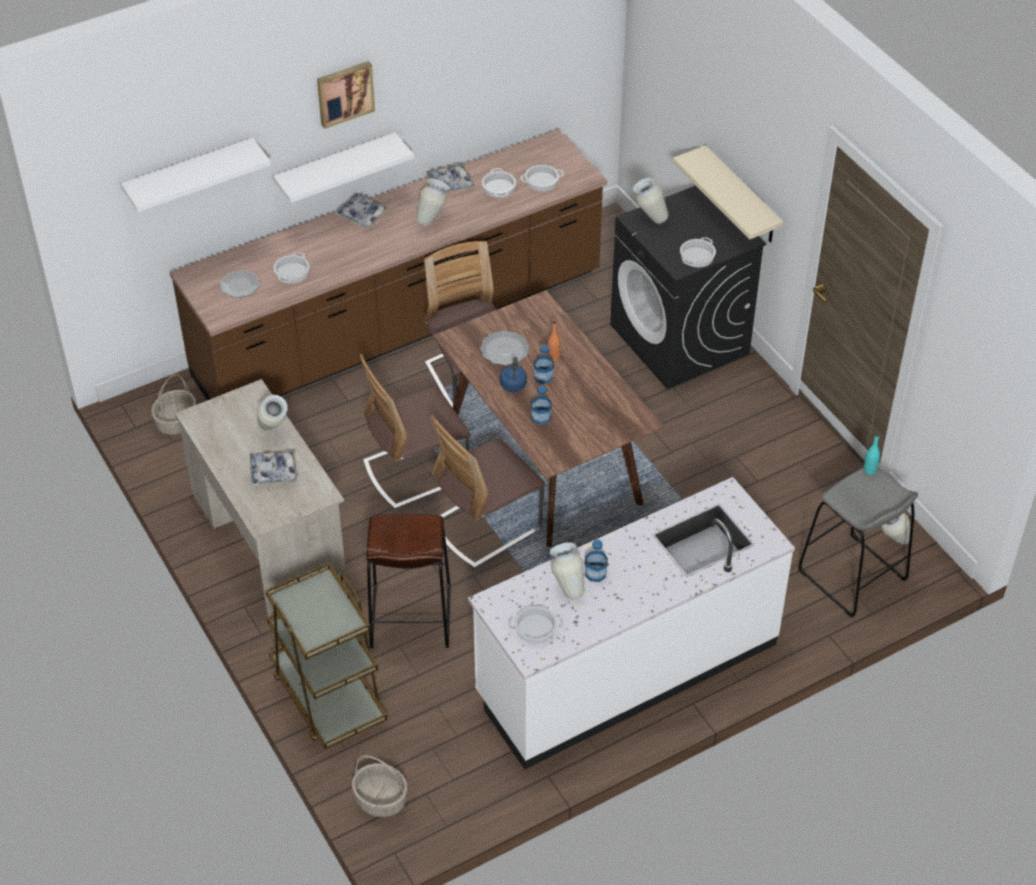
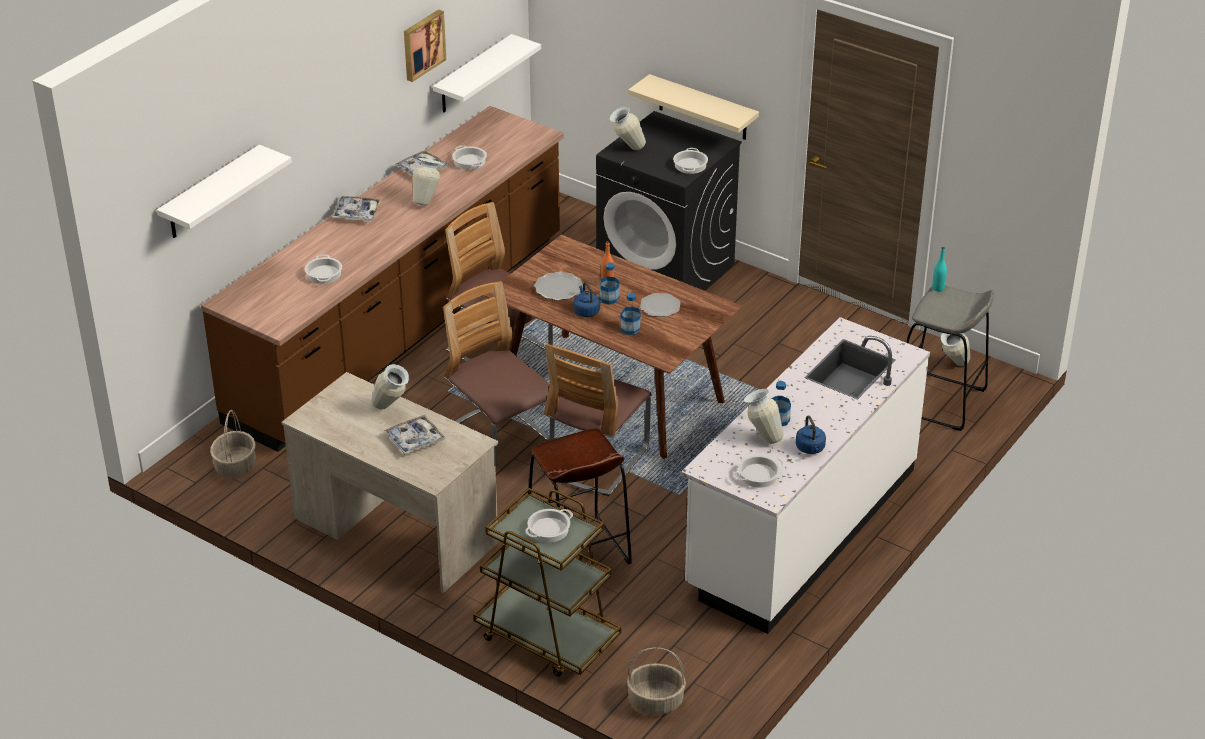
camera: 25 degrees left, 10 degrees down
(240, 285) = (280, 297): plate -> plate (660, 306)
(336, 168) = (324, 171): white shelf -> white shelf (473, 75)
(344, 93) = (328, 87): picture -> picture (422, 44)
(415, 471) = (499, 437): chair -> chair turned 105 degrees clockwise
(541, 181) = (505, 147): cooking pot -> cooking pot (549, 530)
(603, 617) = (810, 449): none -> blue kettle

